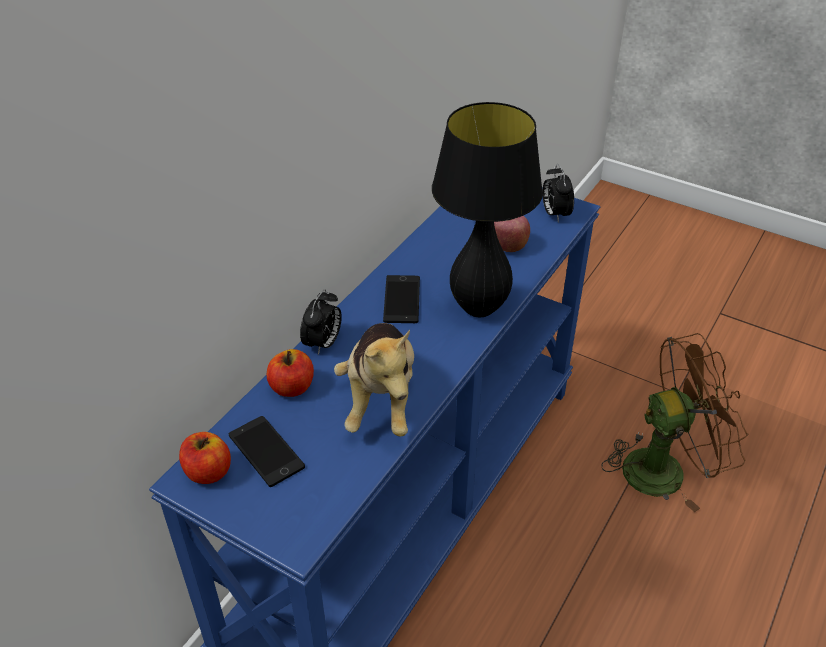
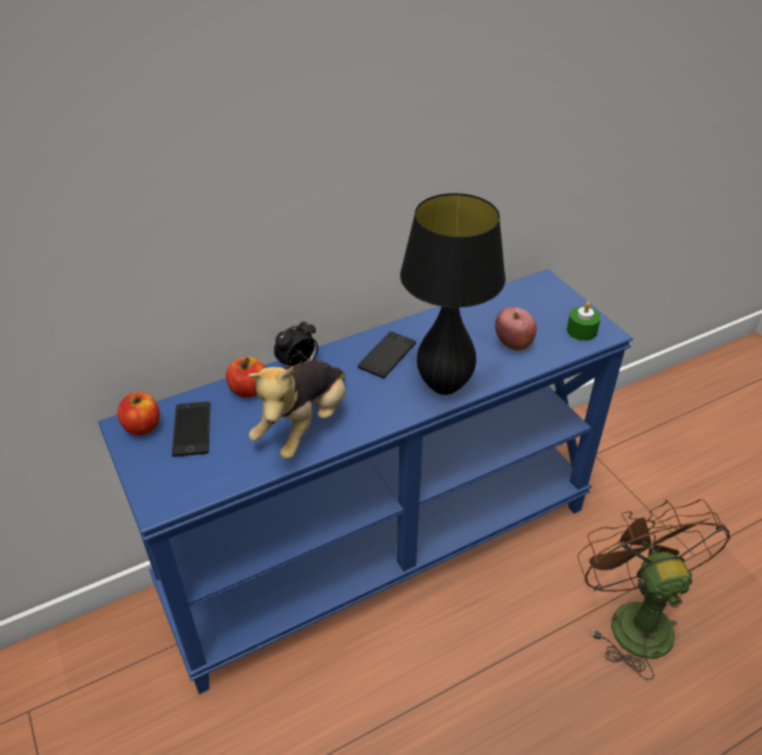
camera: 30 degrees right, 0 degrees up
(555, 214) = (581, 331): alarm clock -> green candle
(665, 468) = (632, 617): brown fan -> brown fan turned 120 degrees counterclockwise

